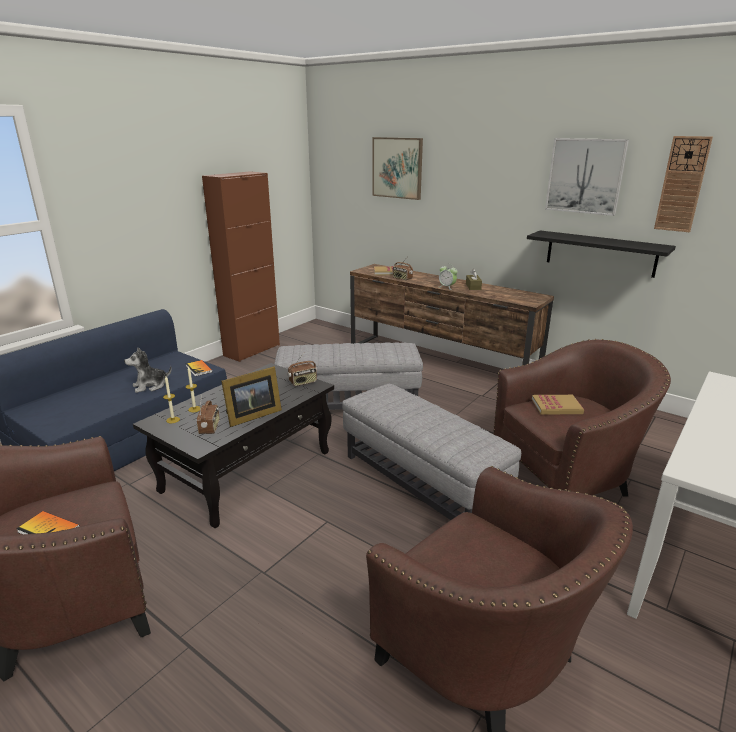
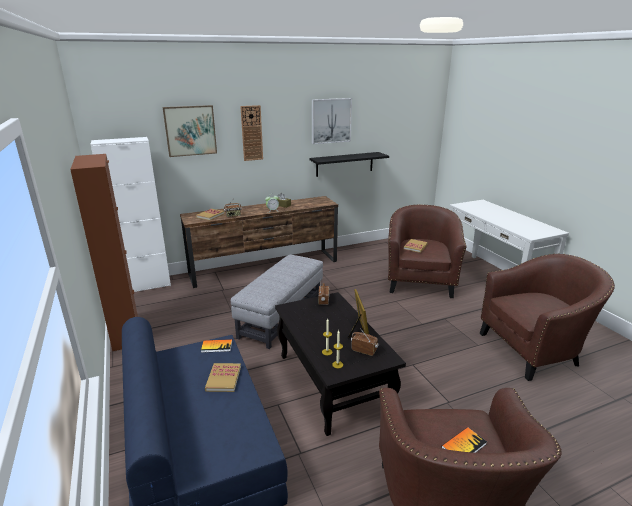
camera: 60 degrees left, 0 degrees up
(150, 386) = (223, 378): plush toy -> book
(331, 329) = (146, 285): none -> white cabinet
(422, 482) = (396, 321): grey ottoman -> none
(682, 184) = (377, 120): wall clock -> wall clock (251, 133)

